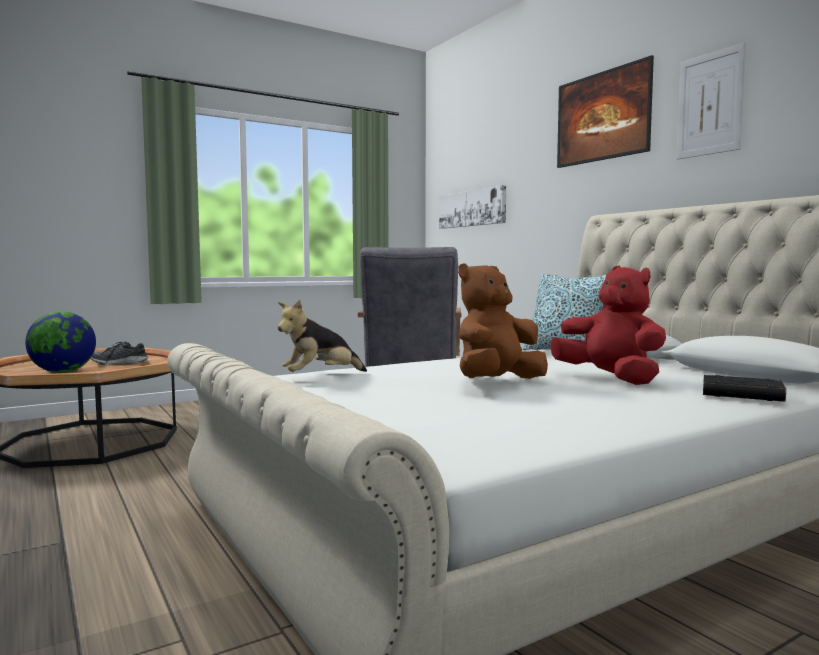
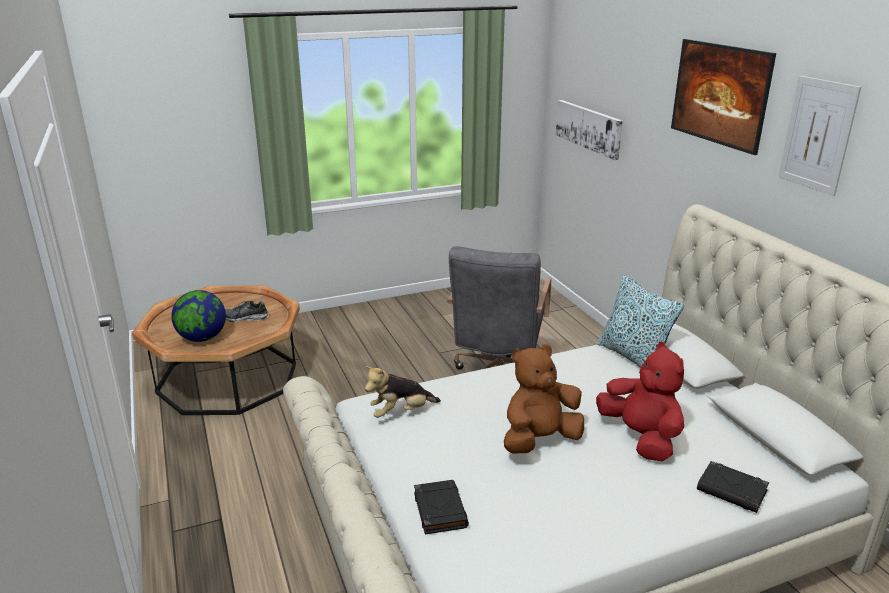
camera: 10 degrees right, 20 degrees up
(394, 417) = (439, 510): none -> black book

